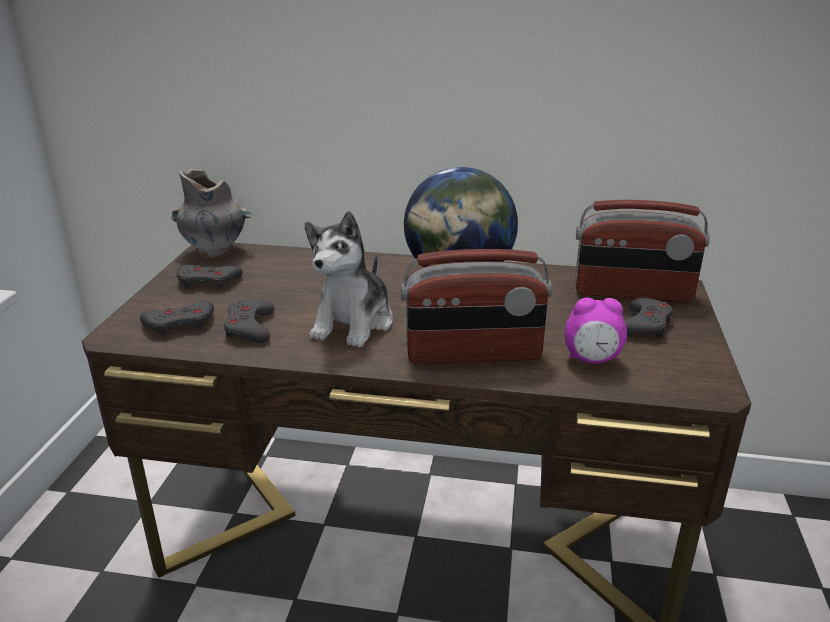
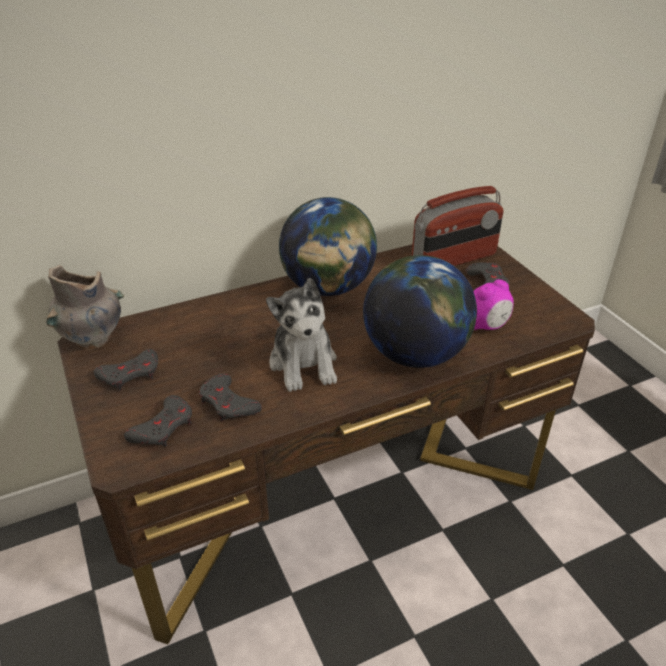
camera: 35 degrees left, 10 degrees up
(473, 354) = (415, 354): radio -> globe

